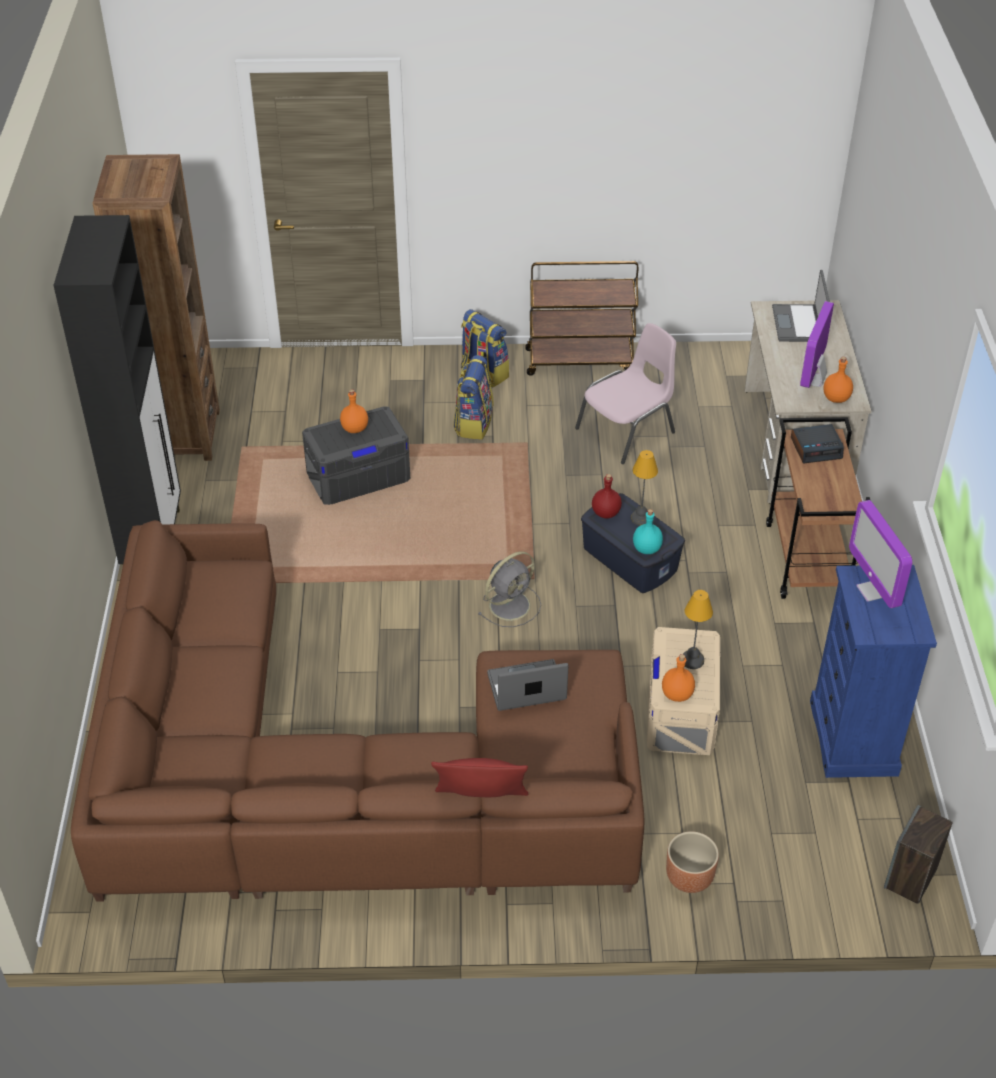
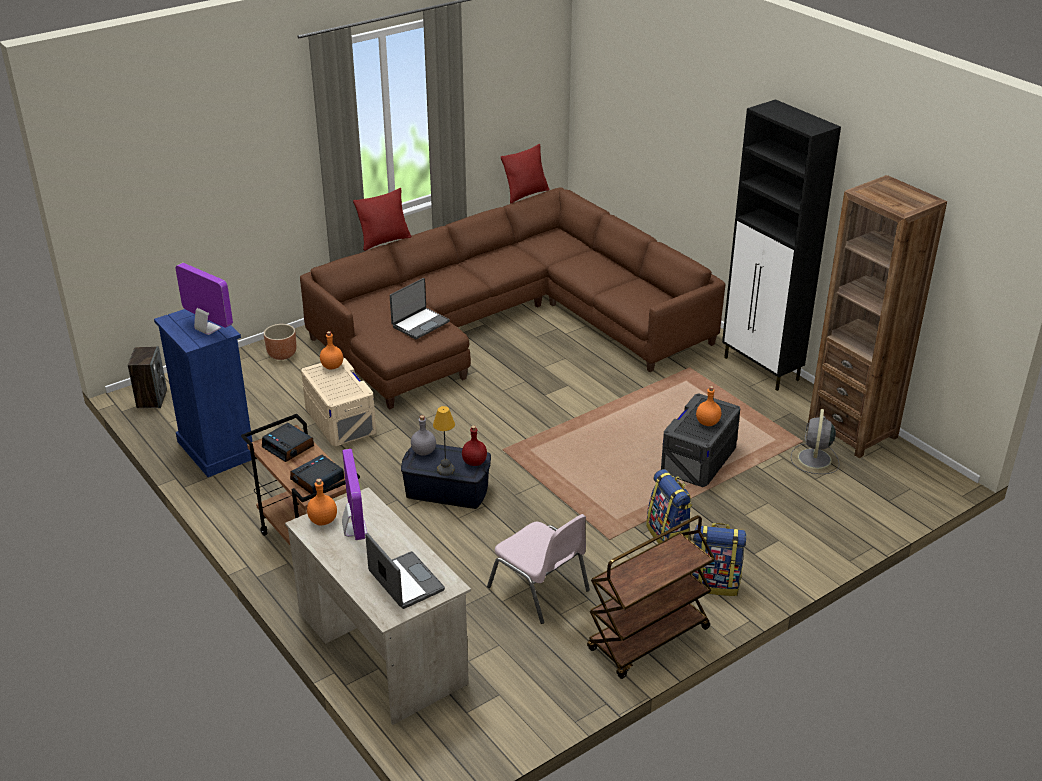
camera: 145 degrees right, 10 degrees down
(165, 815) = (525, 194): none -> red pillow
(511, 604) = (501, 429): grey fan -> grey fan (814, 459)
(627, 431) = (540, 589): pink chair -> pink chair turned 60 degrees counterclockwise
(647, 548) = (424, 452): turquoise bottle -> grey bottle
(691, 660) = (336, 386): table lamp -> none
(825, 496) = (288, 447): none -> alarm clock

